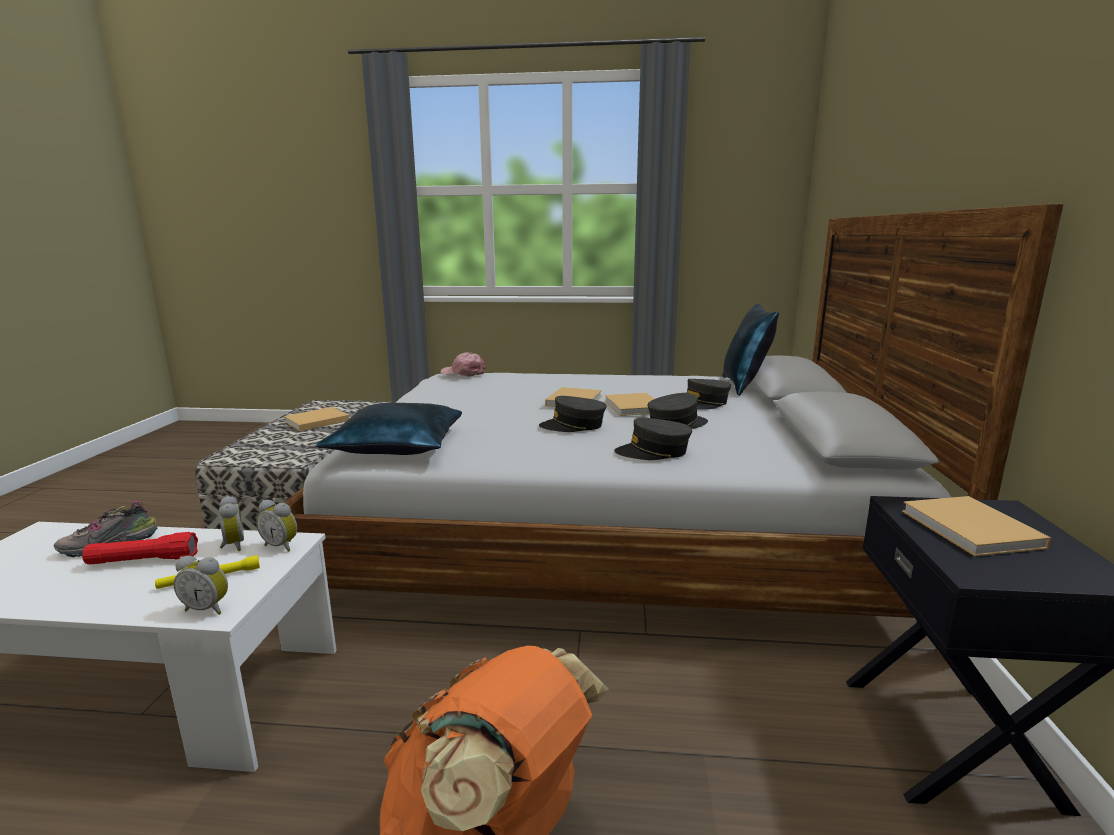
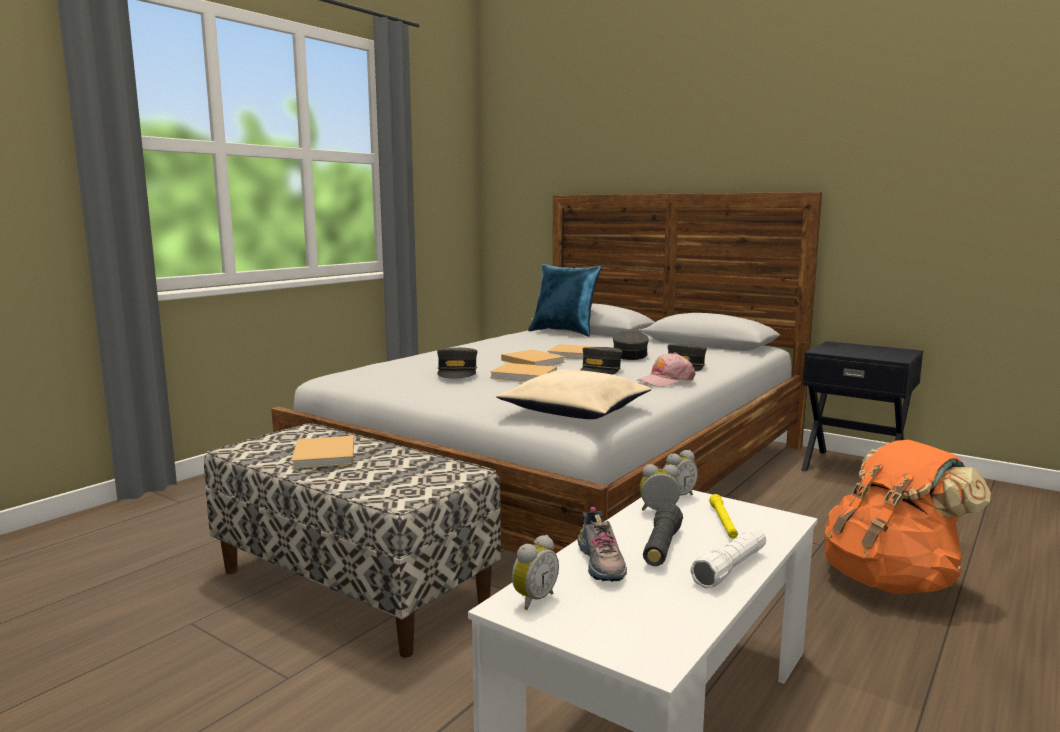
camera: 60 degrees left, 5 degrees down
(84, 599) = (730, 568): none -> white flashlight
(143, 561) = (661, 547): red flashlight -> black flashlight
(208, 608) = (779, 523): alarm clock -> alarm clock (533, 599)
(396, 445) = (577, 411): blue pillow -> beige pillow
(463, 373) = (361, 369): pink cap -> pink cap (665, 381)
(703, 404) = (593, 344): grey cap -> grey cap (457, 372)
(973, 530) = (856, 351): beige book -> beige book (525, 375)

